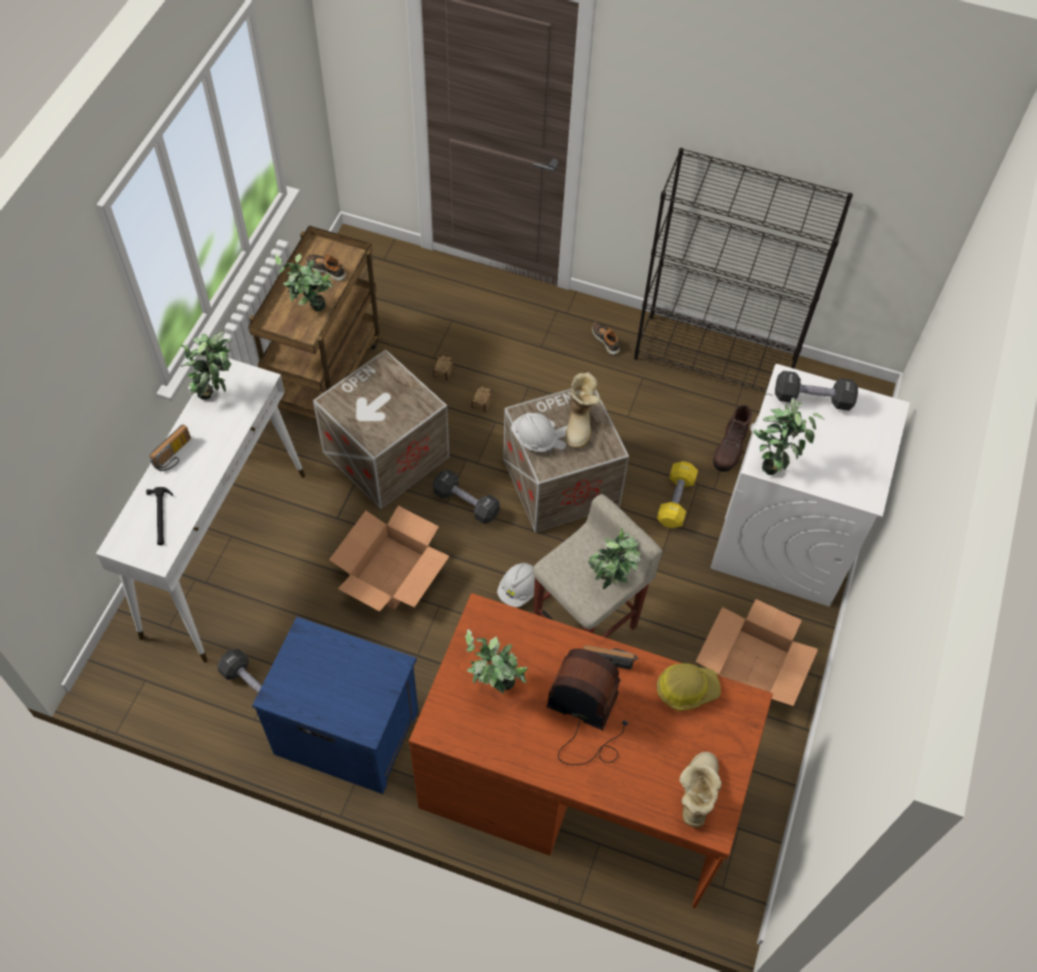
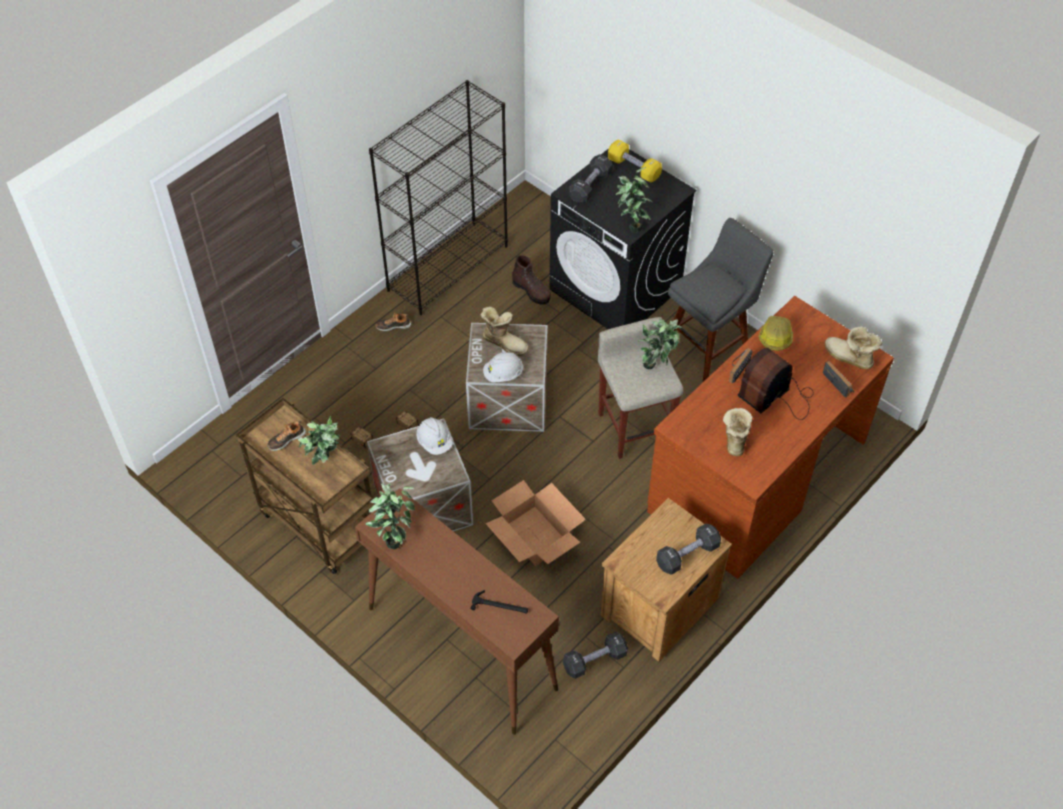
camera: 65 degrees left, 5 degrees down
(174, 455) = (444, 582): radio -> radio (839, 383)
(226, 552) = (460, 647): white console table -> brown console table
(345, 730) = (657, 607): blue nightstand -> brown nightstand
(466, 503) = (496, 466): black dumbbell -> black dumbbell (687, 555)
(495, 687) = (734, 438): potted plant -> boot
(519, 590) = (588, 458): white hard hat -> white hard hat (434, 442)
(675, 501) = (558, 338): yellow dumbbell -> yellow dumbbell (634, 168)
(751, 669) = (709, 348): cardboard box -> grey stool
(784, 535) = (616, 289): white washing machine -> black washing machine

